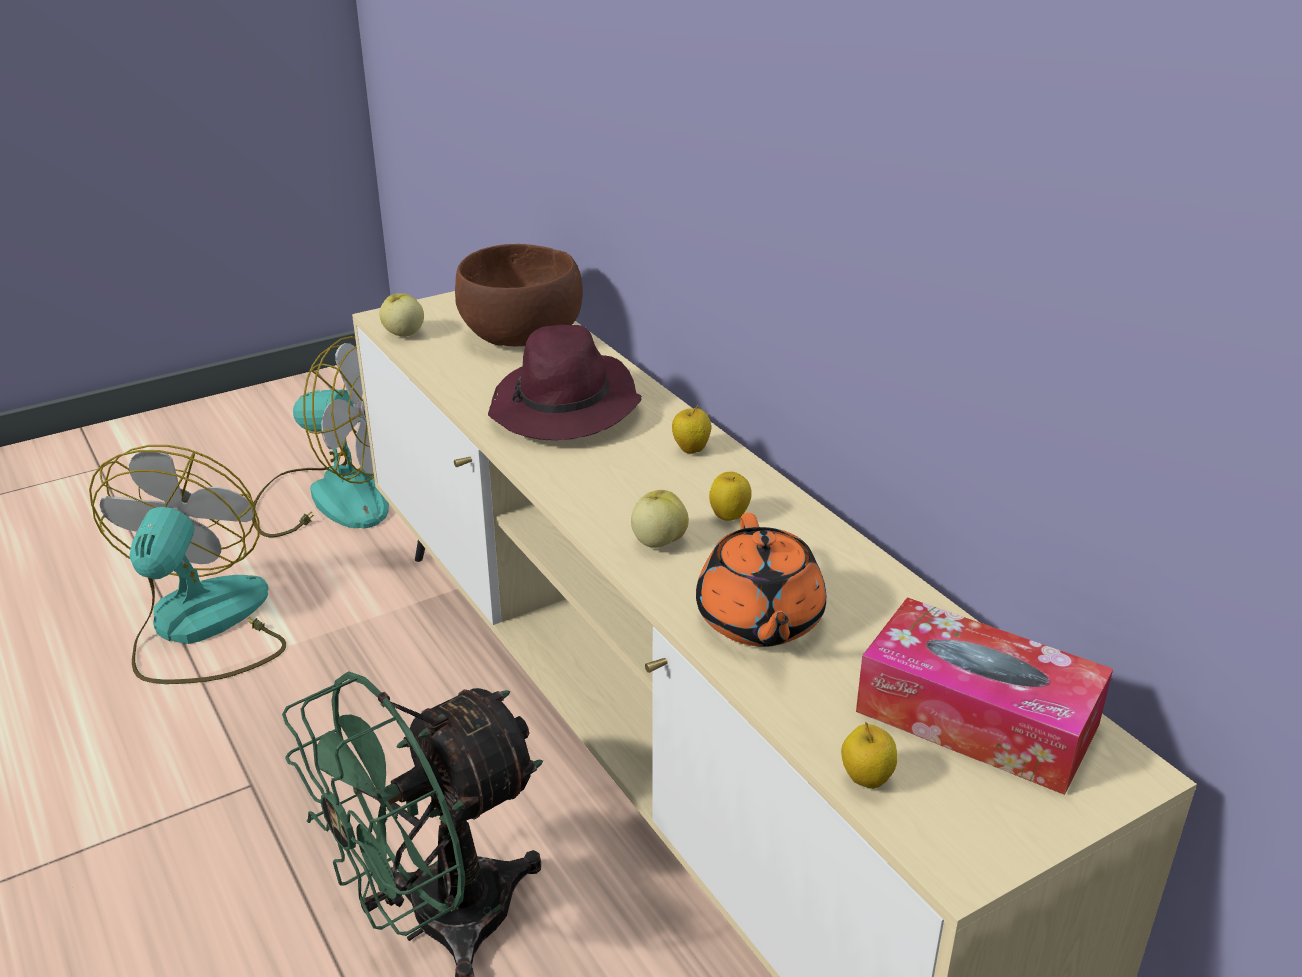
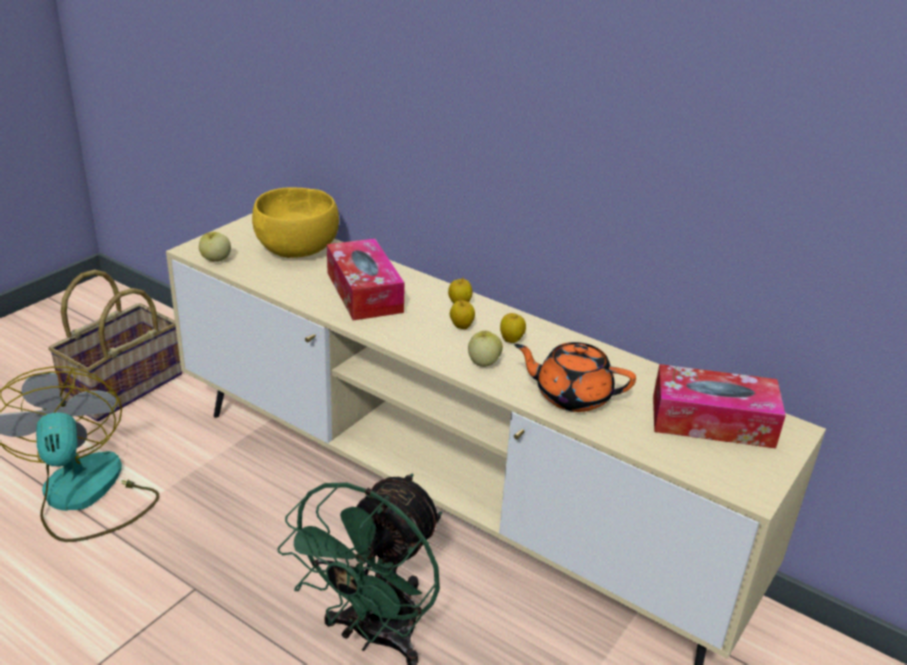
camera: 25 degrees left, 0 degrees up
(330, 497) = (123, 386): fan -> basket
(522, 336) = (298, 249): brown bowl -> yellow bowl
(565, 408) = (364, 292): purple hat -> tissue box
(759, 621) = (571, 395): orange teapot -> orange teapot turned 135 degrees clockwise
(866, 781) = (684, 465): apple -> apple (461, 327)

